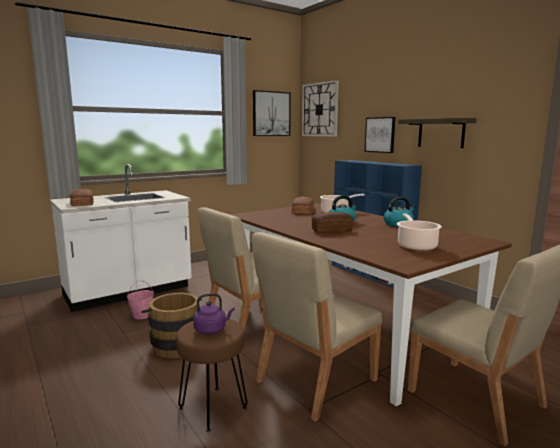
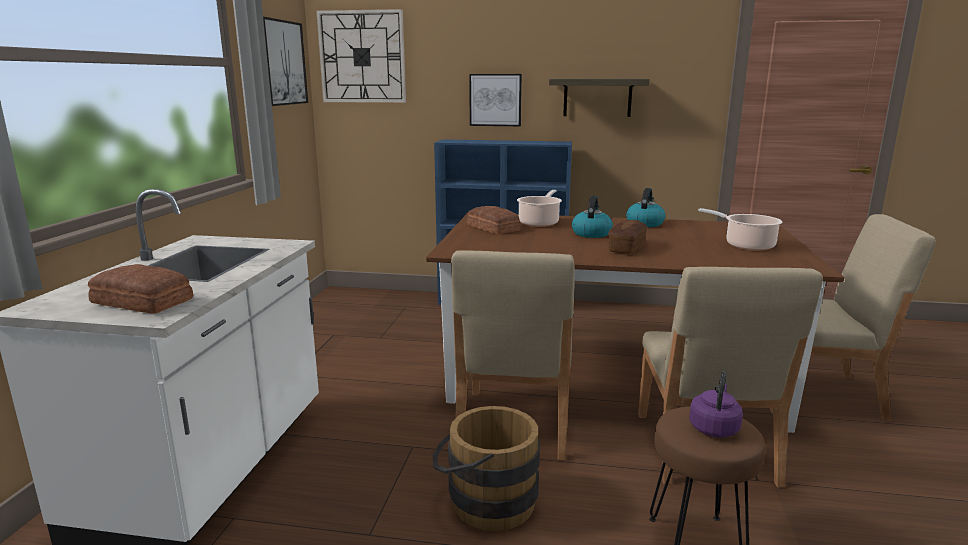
camera: 45 degrees left, 5 degrees up
(142, 315) = (334, 492): pink bucket -> none

